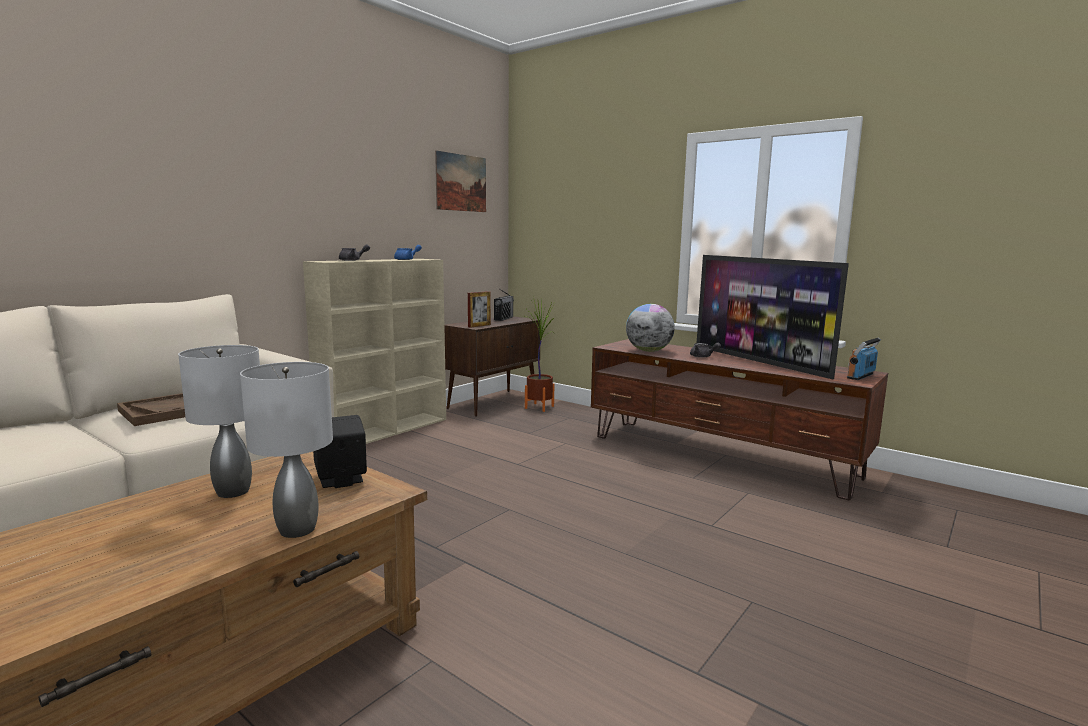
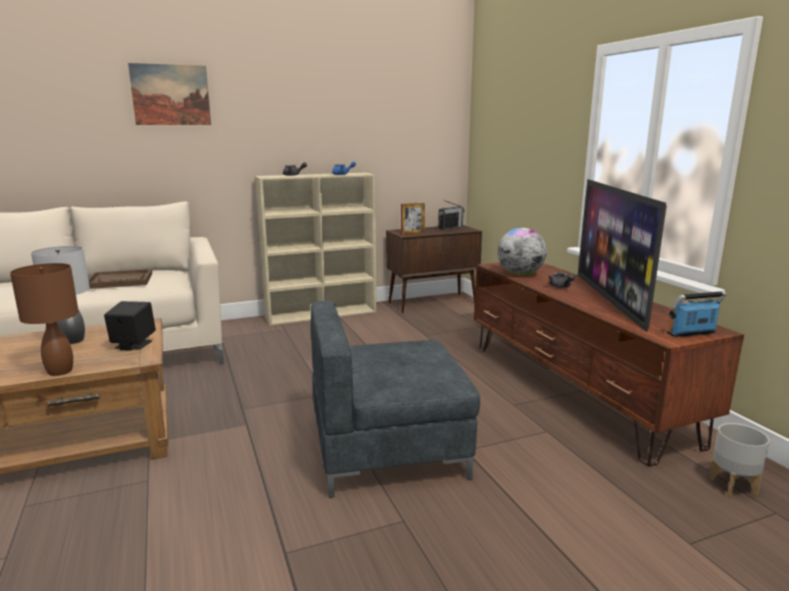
camera: 30 degrees right, 5 degrees up
(297, 529) = (60, 371): grey table lamp -> brown table lamp
(461, 183) = (413, 103): picture -> picture (171, 95)
(539, 407) = (466, 313): potted plant -> none
(646, 542) = (389, 447): none -> grey armchair
(913, 499) = (733, 486): none -> grey planter

